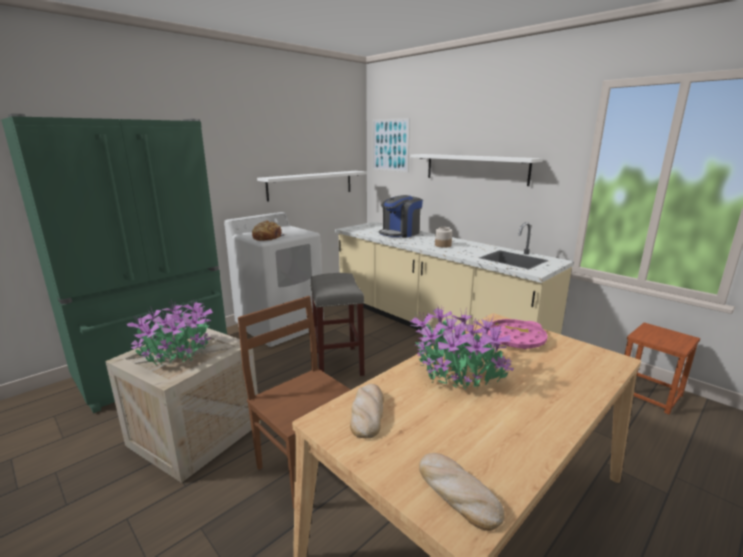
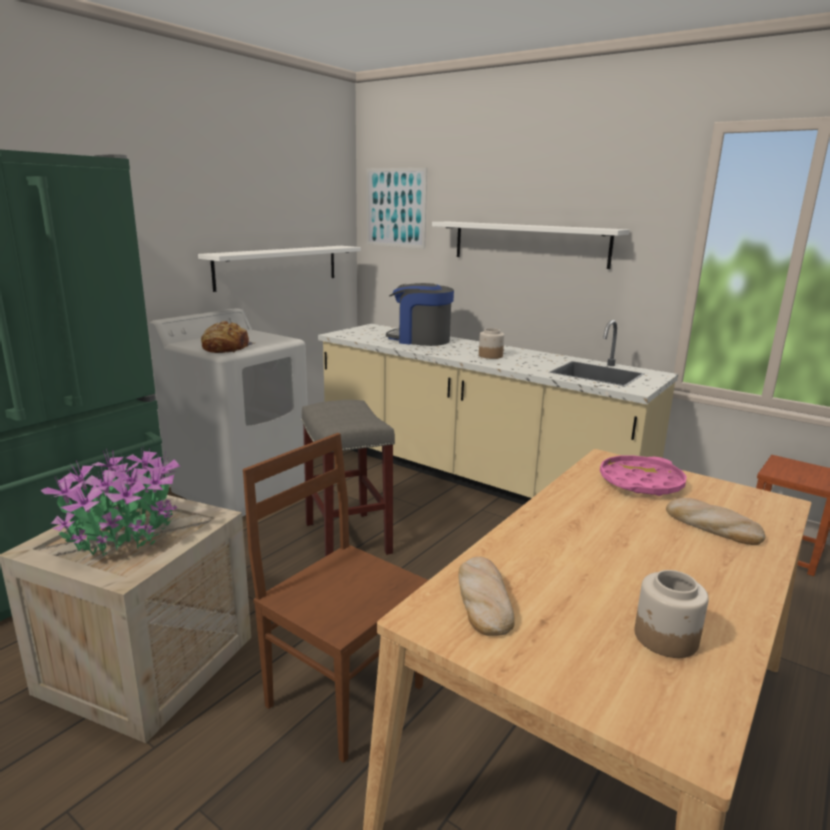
camera: 10 degrees left, 0 degrees up
(400, 233) = (420, 340): coffee machine -> coffee machine turned 75 degrees clockwise
(457, 492) = (658, 697): bread -> bread (712, 526)
(458, 374) = (585, 535): potted plant -> none
(482, 451) = (665, 638): none -> jar

